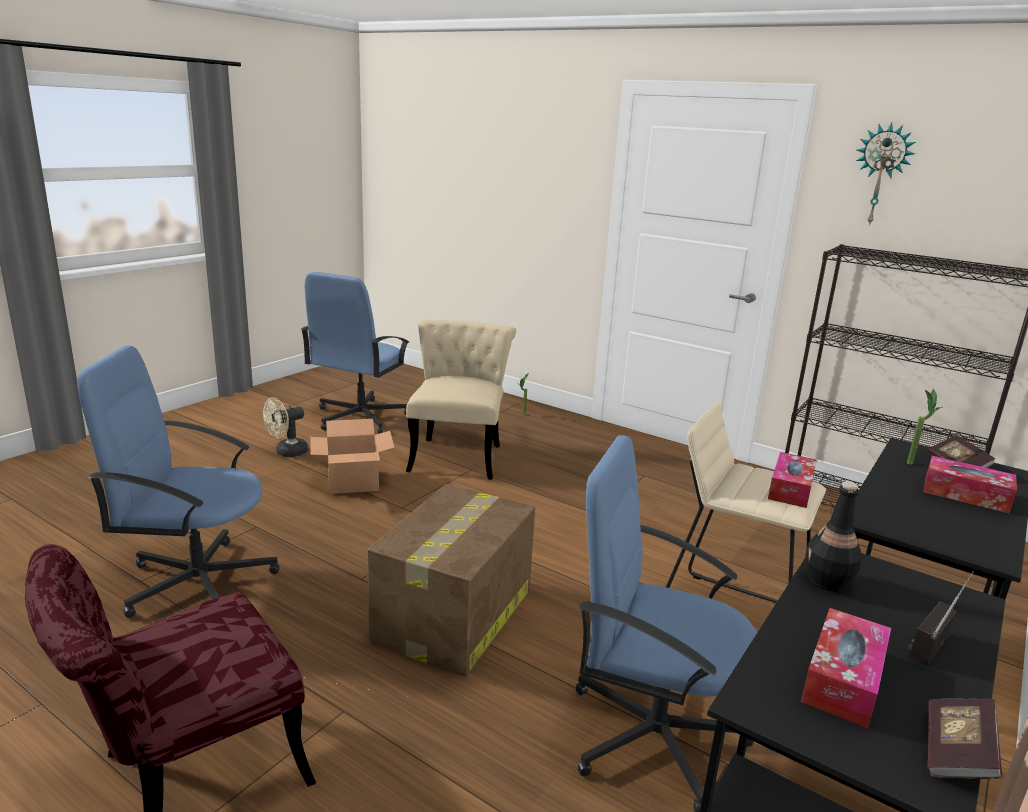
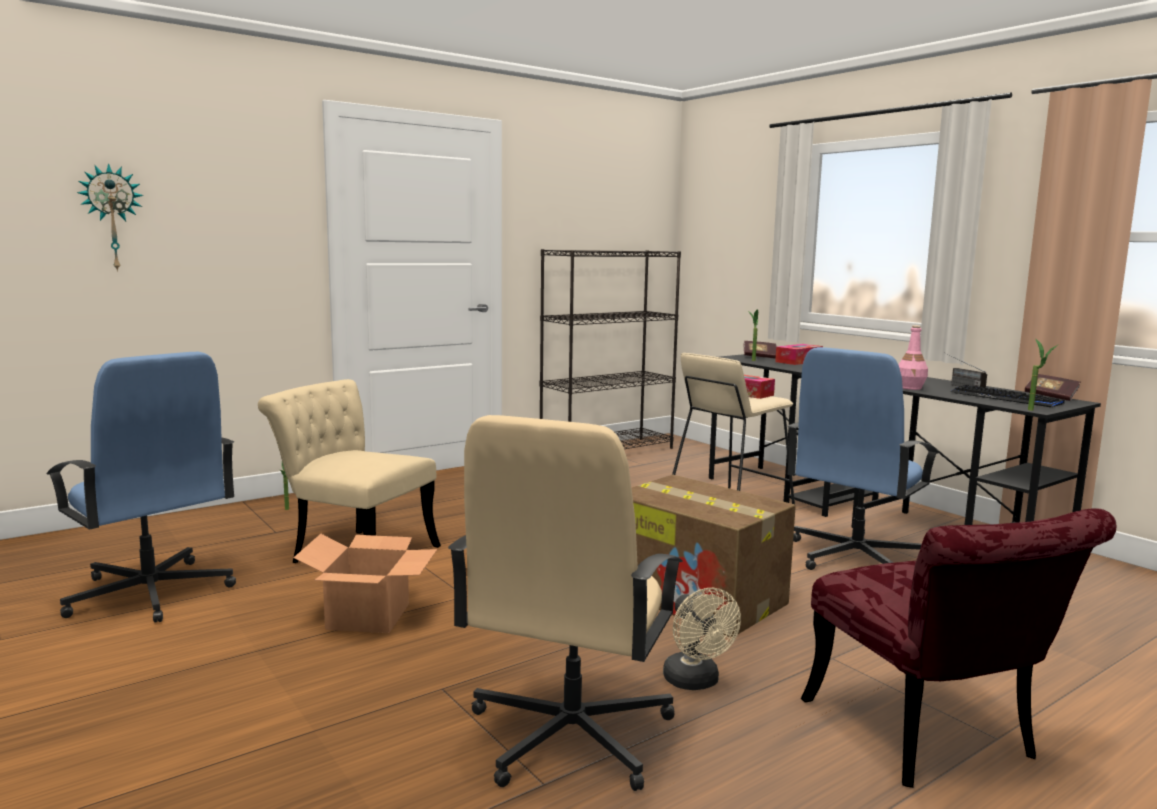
camera: 70 degrees left, 10 degrees down
(197, 581) = (568, 735): blue office chair -> beige office chair
(287, 452) = (210, 655): beige fan -> beige fan (695, 682)
(733, 699) = (1036, 411): none -> potted plant
(828, 581) = (910, 388): black bottle -> pink bottle
(843, 679) = (1005, 398): tissue box -> keyboard
(881, 174) = (553, 193): wall clock -> wall clock (112, 218)

